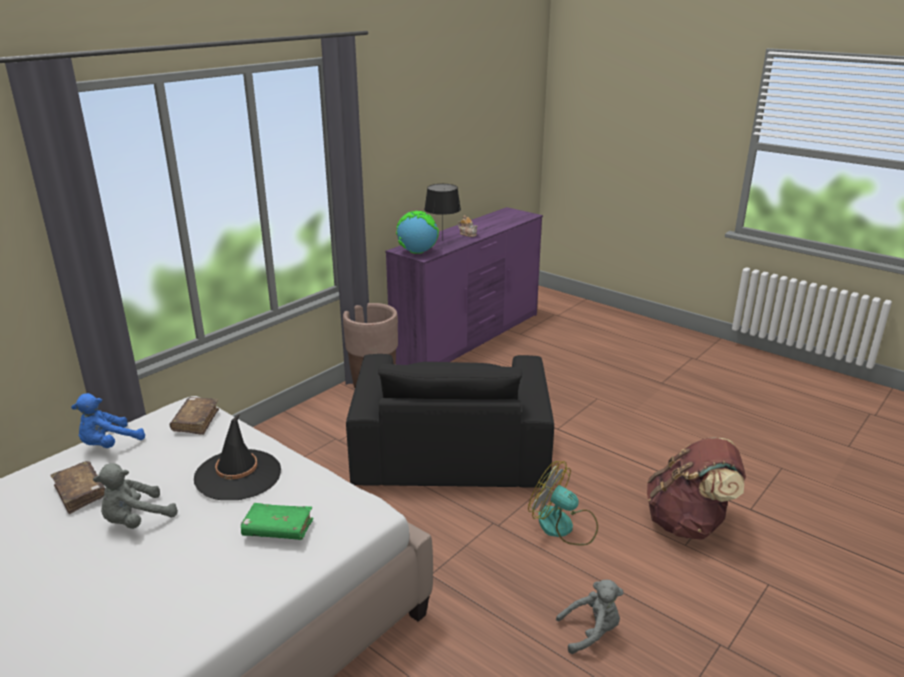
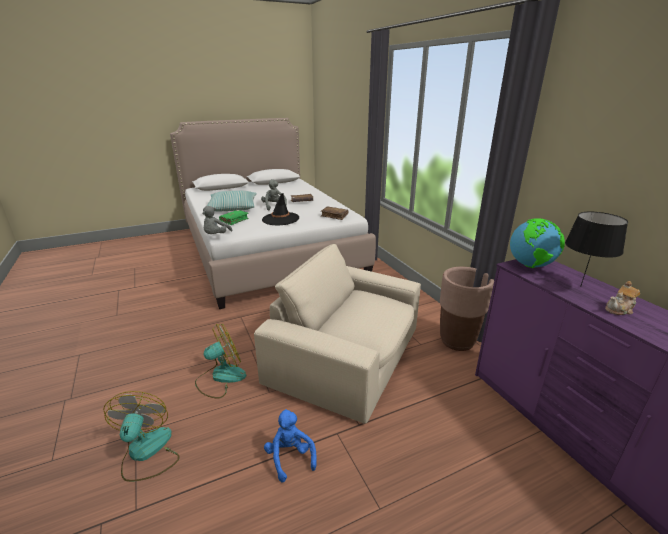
camera: 115 degrees right, 0 degrees up
(109, 445) = (331, 205): blue plush toy -> blue plush toy (290, 457)
(160, 589) = (232, 207): none -> pillow
(450, 449) = (347, 355): black armchair -> beige armchair
(591, 632) = (145, 353): grey plush toy -> grey plush toy (216, 236)
(688, 523) = (146, 453): brown backpack -> fan

